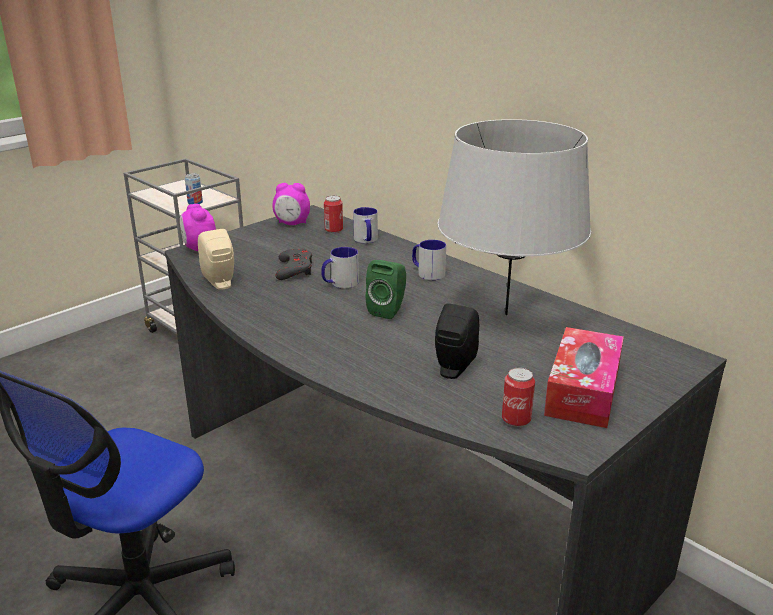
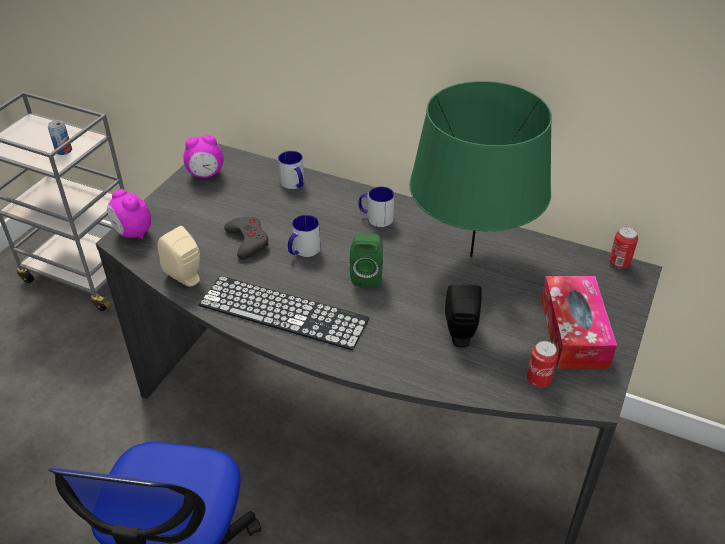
camera: 20 degrees left, 15 degrees up
(288, 320) = (283, 312): none -> keyboard
(333, 230) = (253, 176): can -> can (619, 262)
(506, 314) = (471, 256): grey table lamp -> green table lamp

